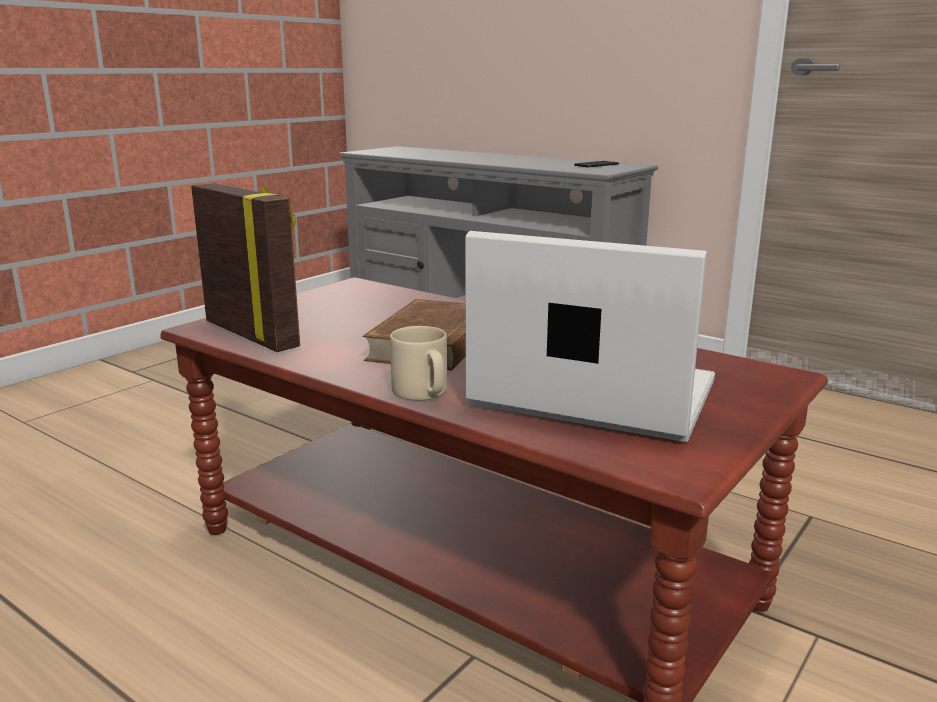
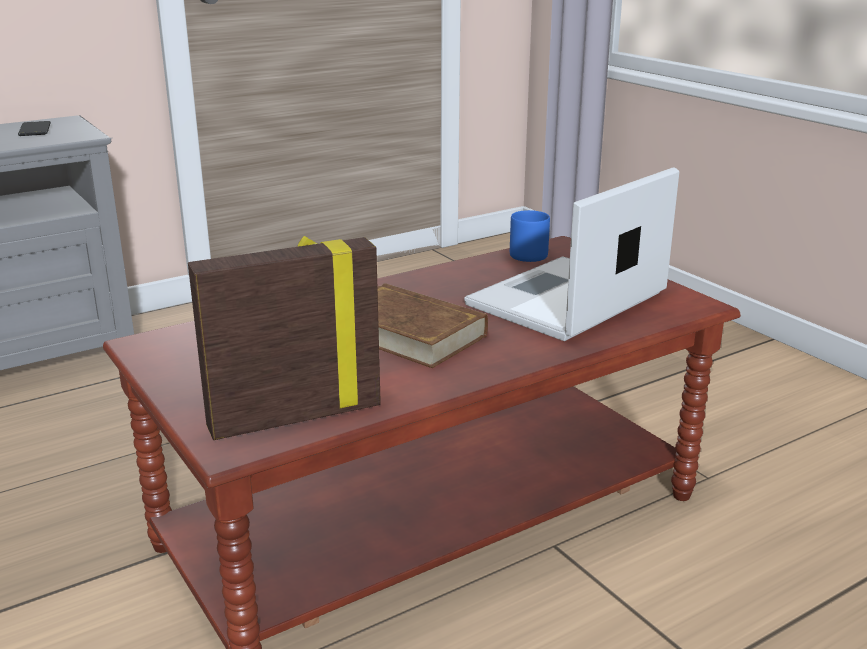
camera: 70 degrees left, 5 degrees up
(423, 393) = (532, 354): beige mug -> none
(719, 363) = (530, 254): none -> blue mug

